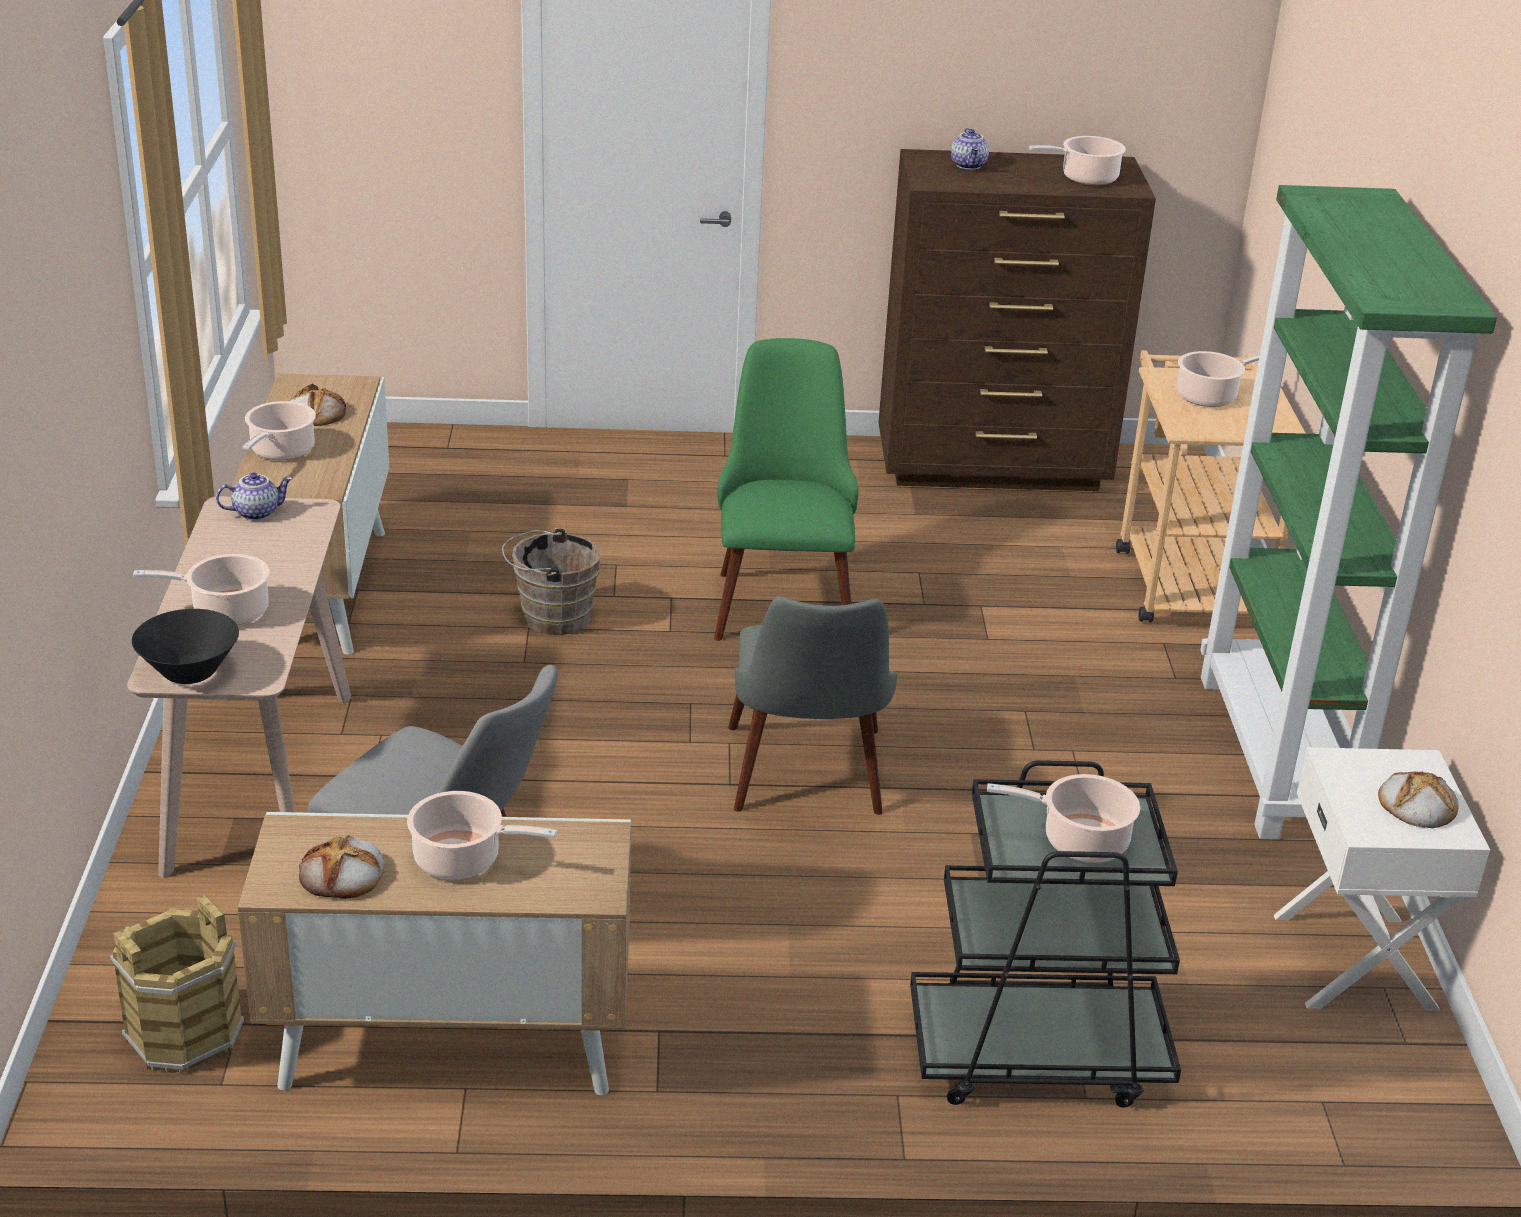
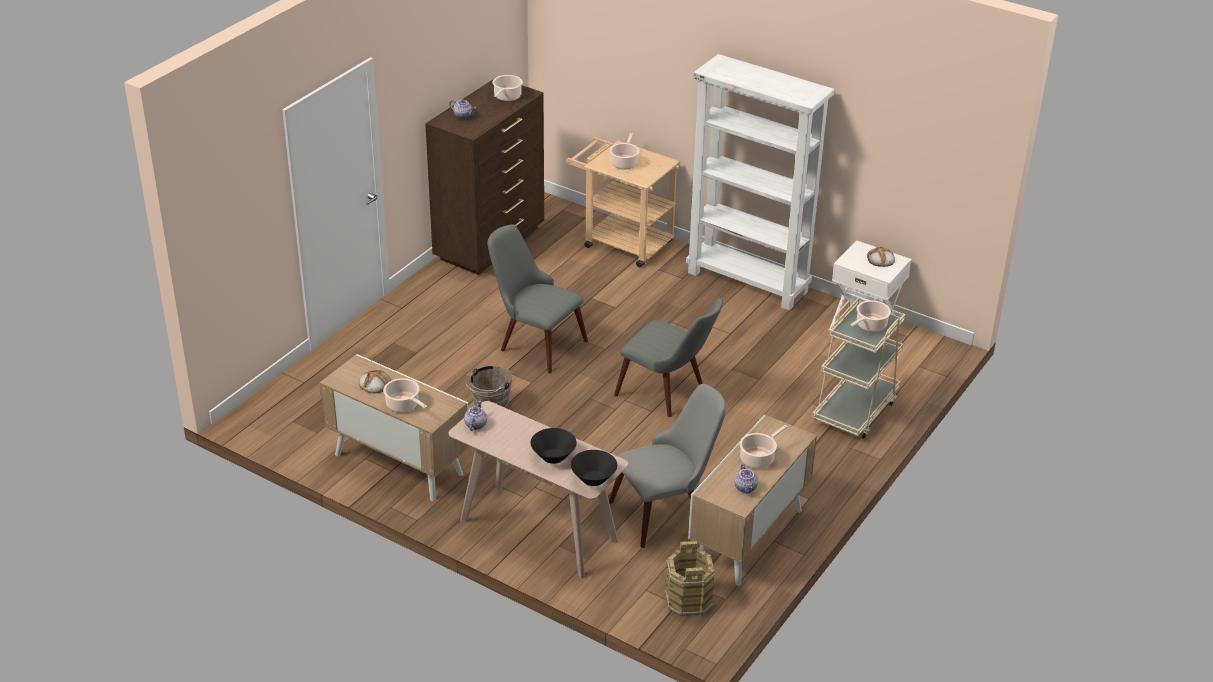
camera: 55 degrees left, 5 degrees up
(225, 611) = (553, 457): cooking pot -> black bowl
(343, 875) = (746, 488): bread -> teapot
(782, 595) = (534, 342): green chair -> grey chair
(1036, 1054) = (855, 410): black cart -> beige cart
(1277, 756) = (748, 282): green bookcase -> white bookcase

